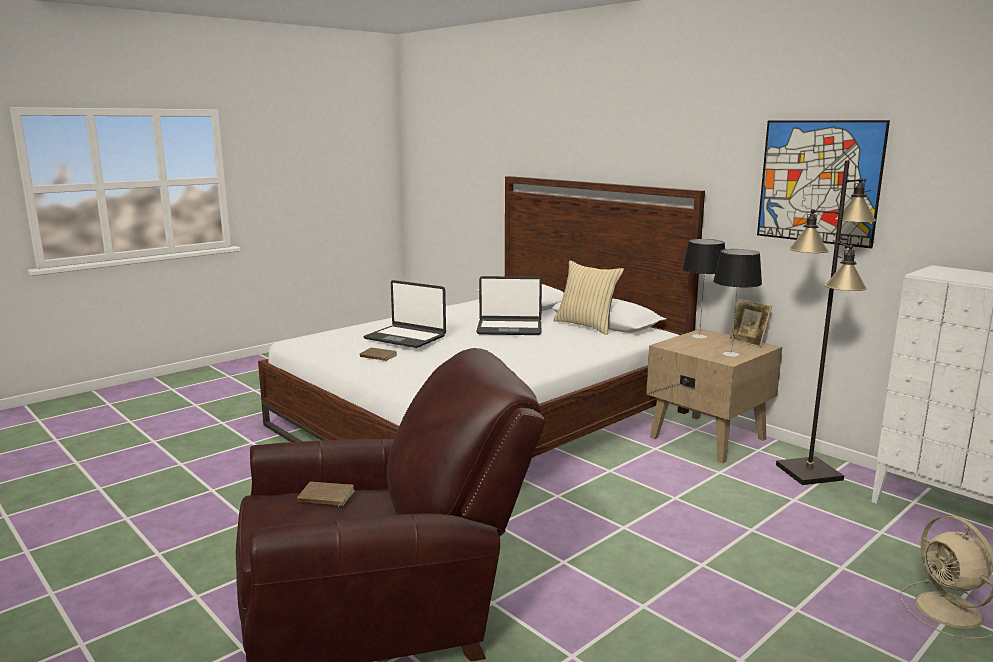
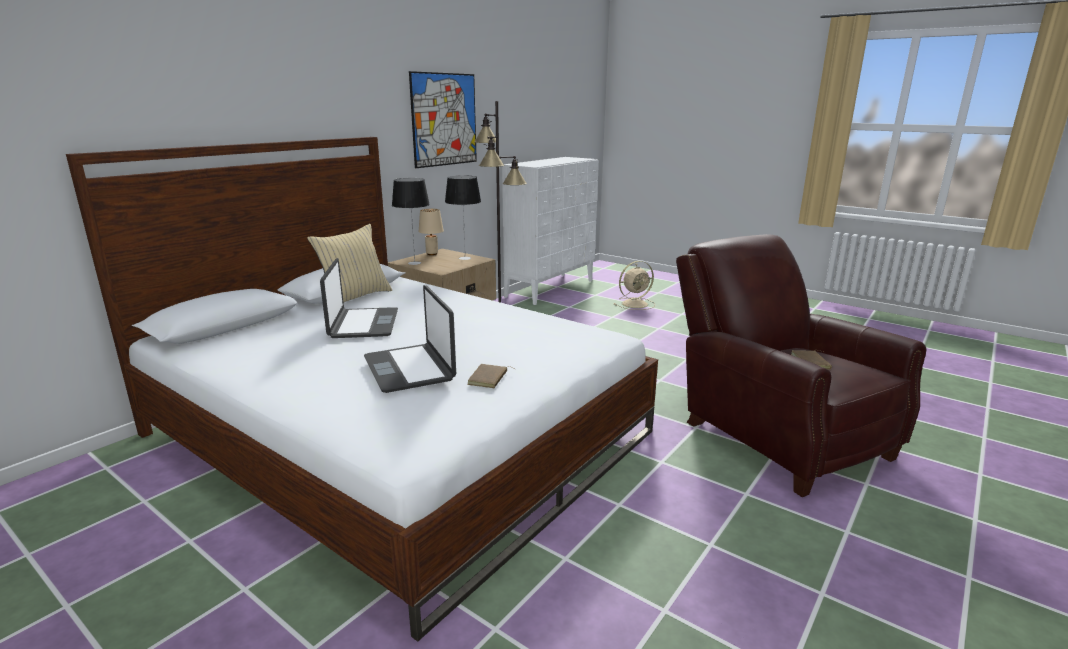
camera: 100 degrees left, 5 degrees up
(405, 337) = (410, 369): laptop -> laptop turned 135 degrees clockwise
(748, 342) = (432, 254): picture frame -> beige table lamp

